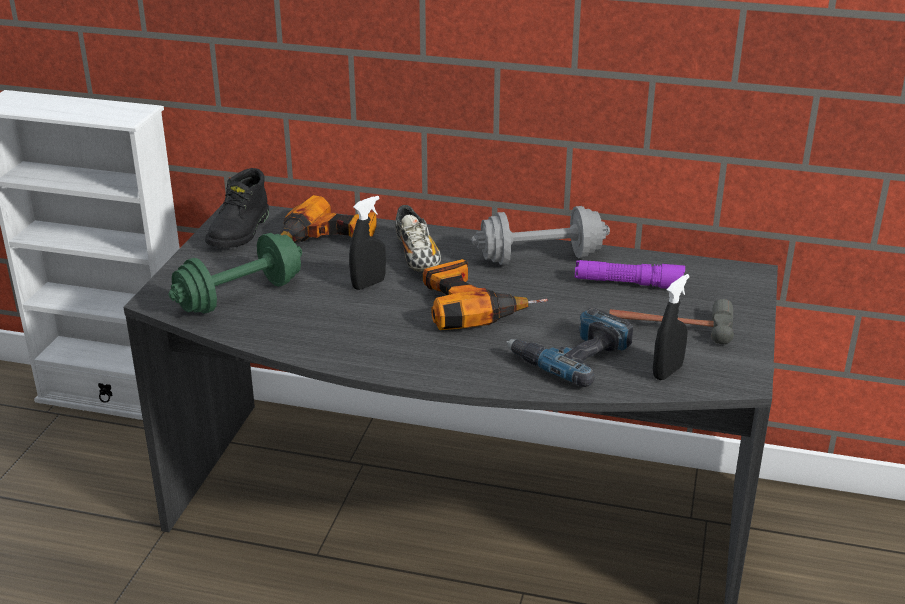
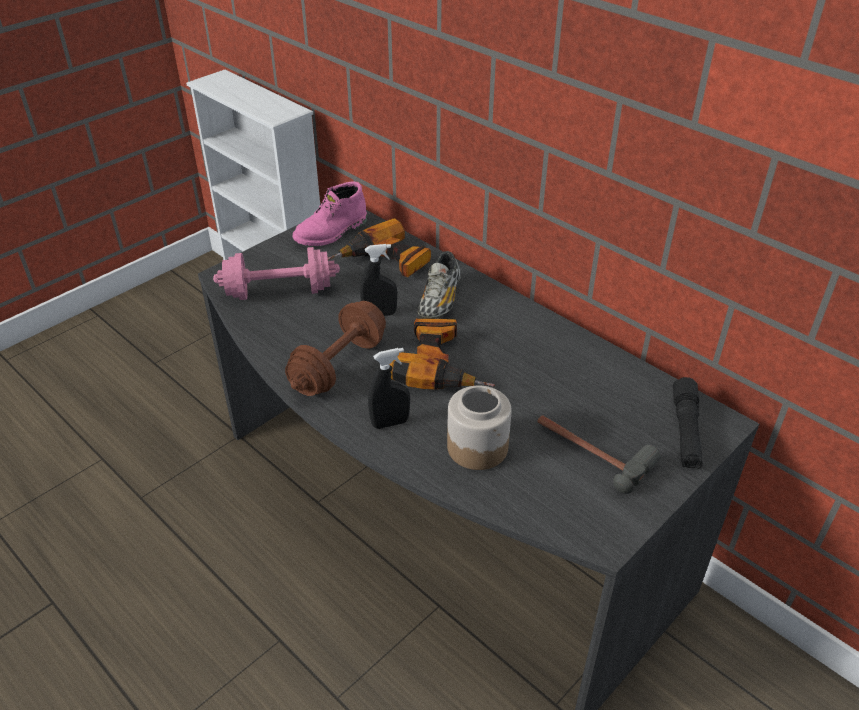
camera: 30 degrees right, 10 degrees up
(240, 232) = (332, 232): black boot -> pink boot
(240, 296) = (279, 292): green dumbbell -> pink dumbbell
(373, 336) = (338, 366): none -> brown dumbbell
(540, 258) = (539, 336): grey dumbbell -> none
(572, 354) = (477, 447): power drill -> jar
(628, 284) = (593, 391): purple flashlight -> none
(667, 372) = (544, 501): black spray bottle -> black spray bottle (390, 423)
(729, 288) = (686, 431): none -> black flashlight

